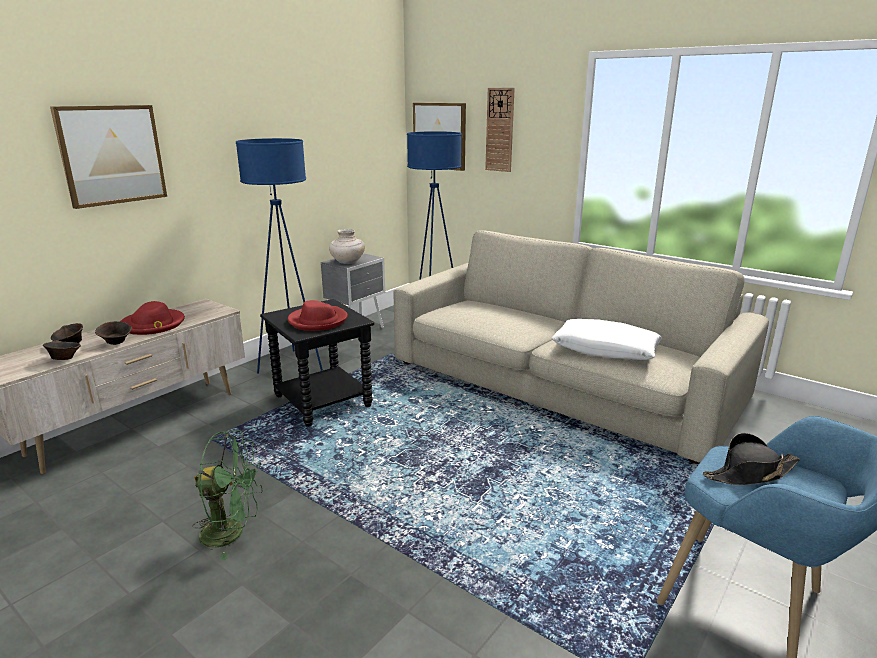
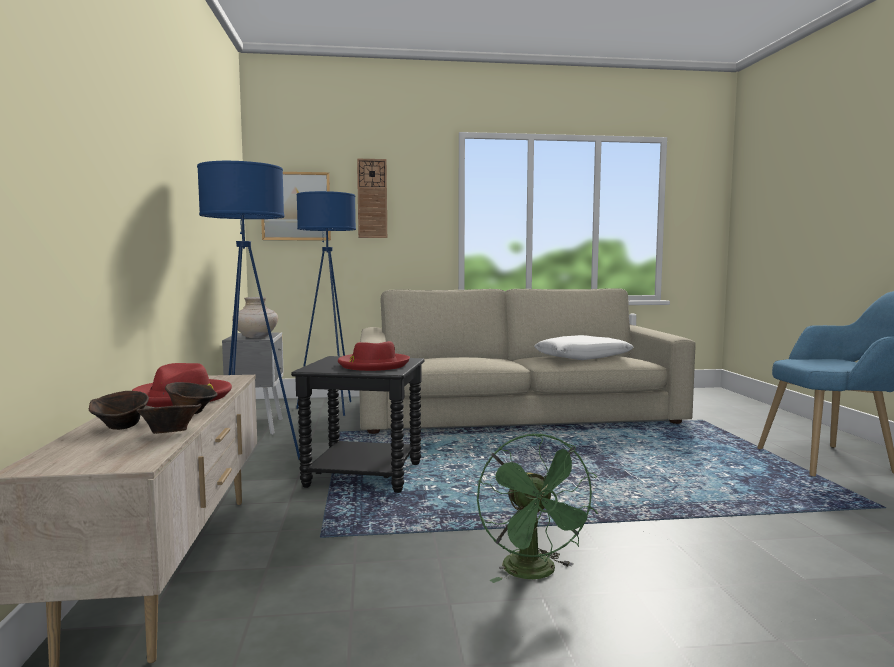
camera: 45 degrees left, 15 degrees down
(111, 155) = (109, 142): picture -> none
(232, 532) = (535, 573): green fan -> green fan turned 120 degrees clockwise
(749, 473) = (817, 363): black hat -> none

